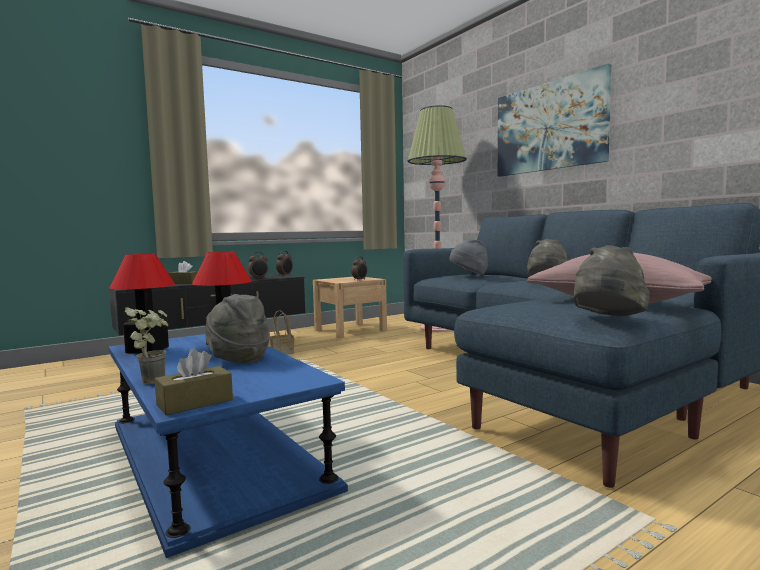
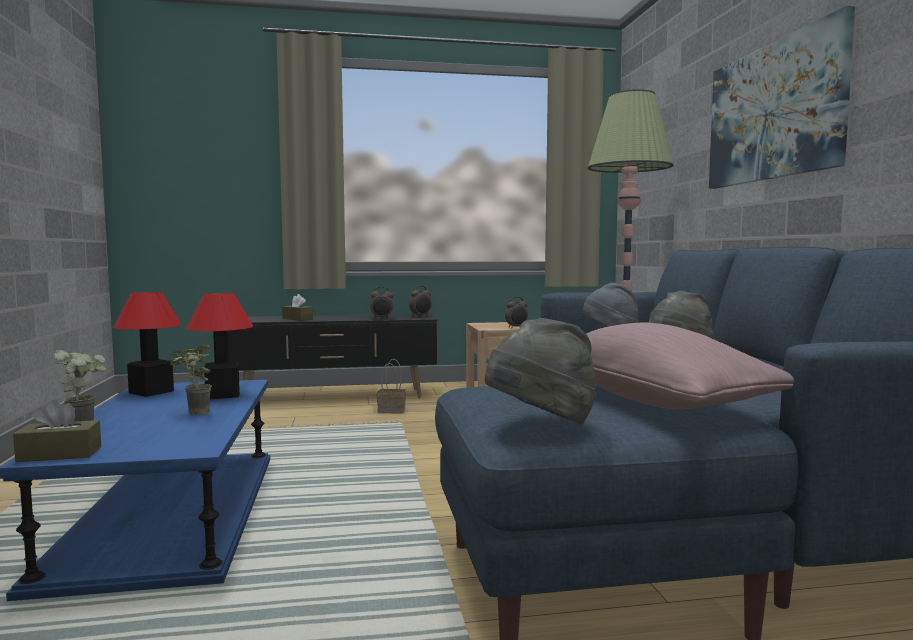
camera: 25 degrees right, 0 degrees up
(238, 359) = (193, 414): grey hat -> potted plant

